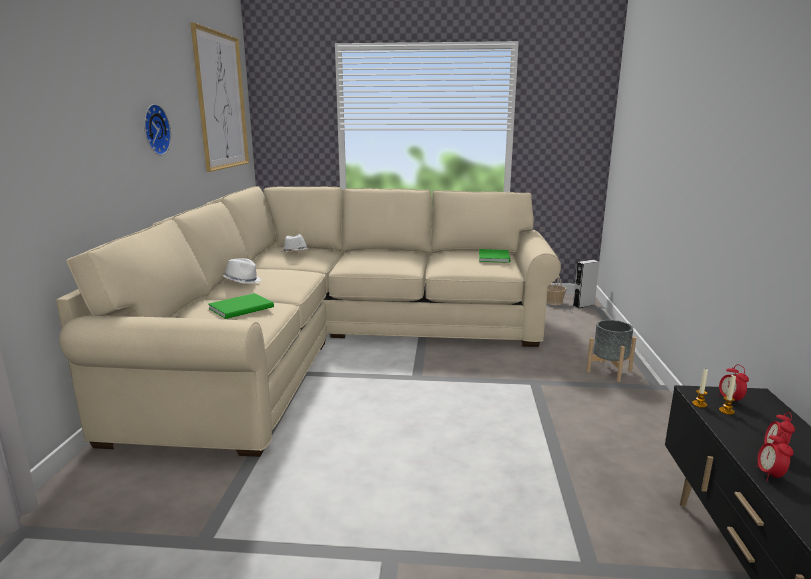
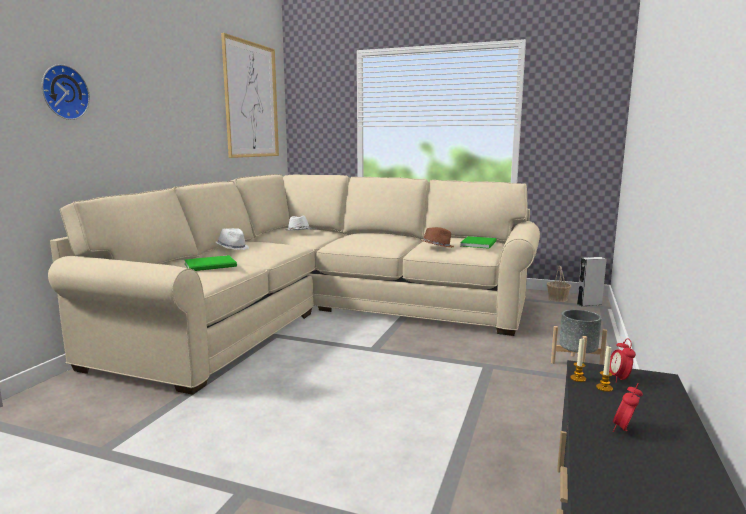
camera: 15 degrees right, 5 degrees down
(153, 129) = (171, 116): wall clock -> wall clock (63, 92)
(457, 263) = (436, 246): none -> brown hat
(769, 475) = (595, 449): alarm clock -> none

